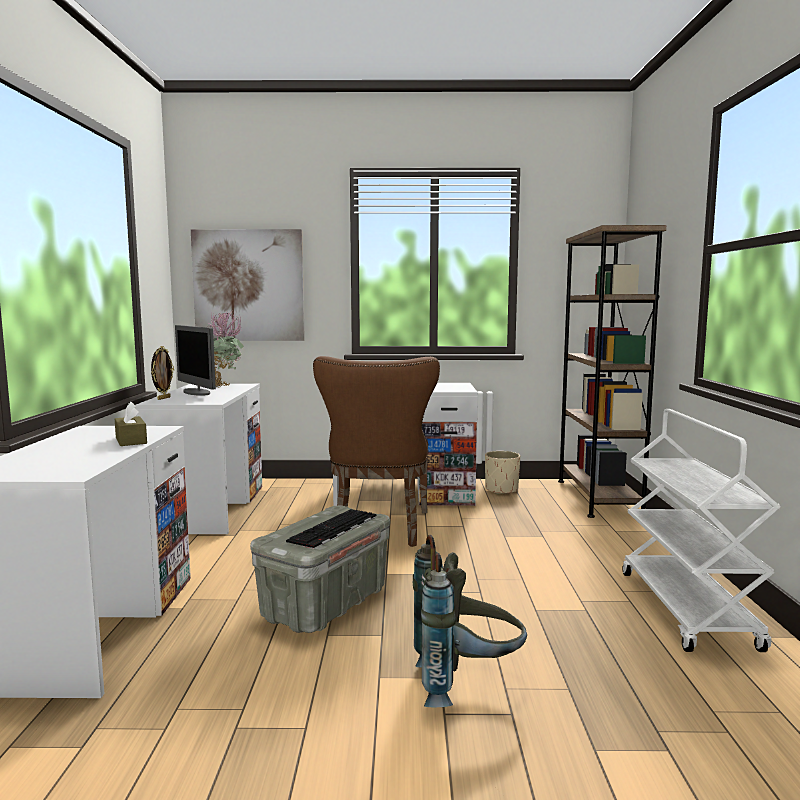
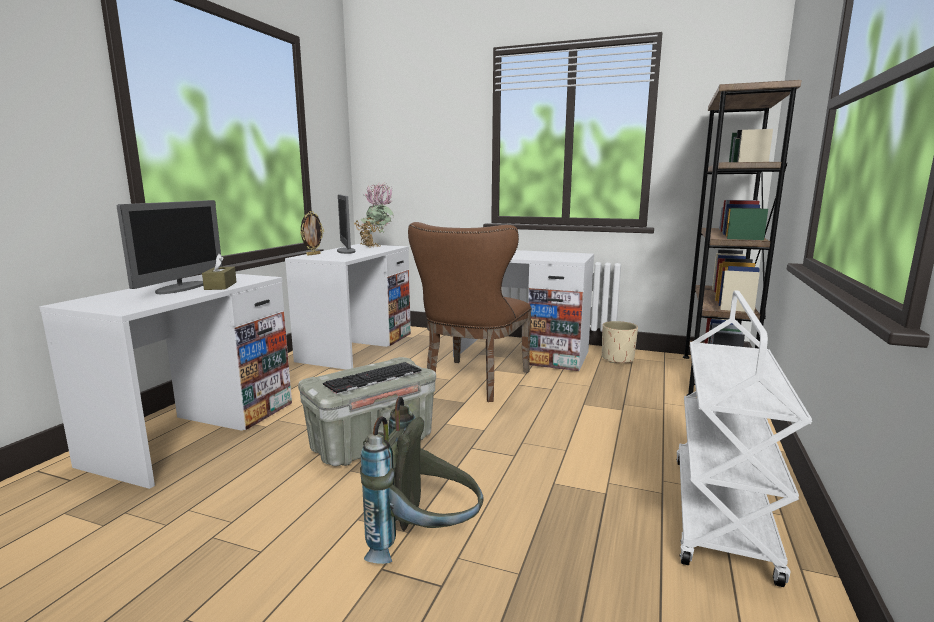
camera: 20 degrees right, 5 degrees up
(85, 446) = (181, 288): none -> monitor
(248, 285) = (408, 161): picture -> none

